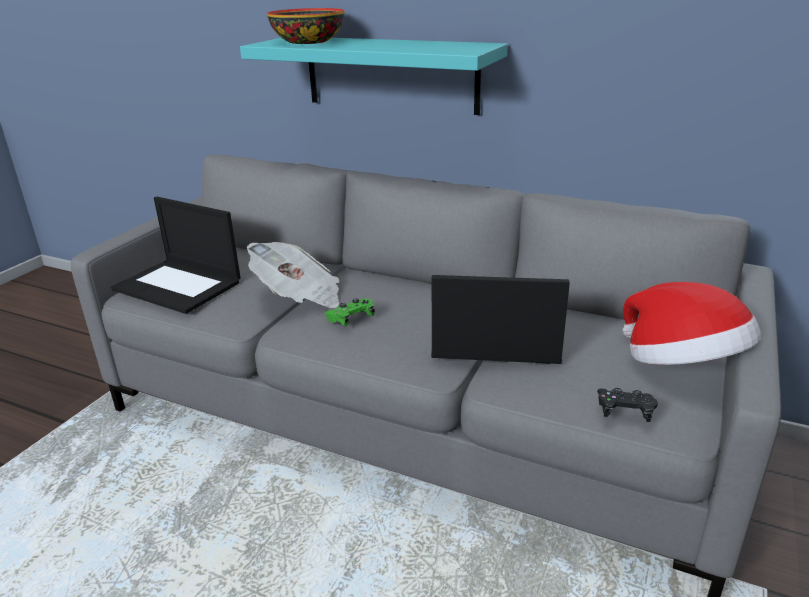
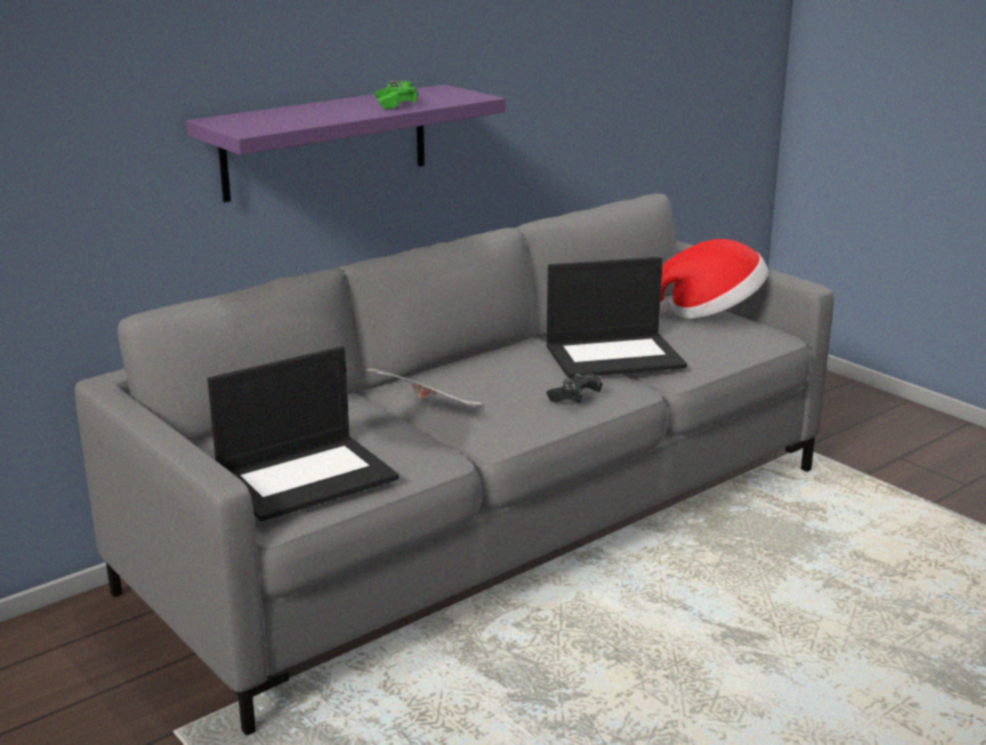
camera: 65 degrees left, 5 degrees down
(307, 42) = (275, 119): bowl -> none
(351, 319) = (512, 400): green game controller -> green game controller (396, 104)
(391, 74) = (326, 142): turquoise shelf -> purple shelf
(494, 340) = (615, 356): laptop -> laptop turned 135 degrees counterclockwise
(624, 412) = (751, 344): black game controller -> black game controller (574, 397)

